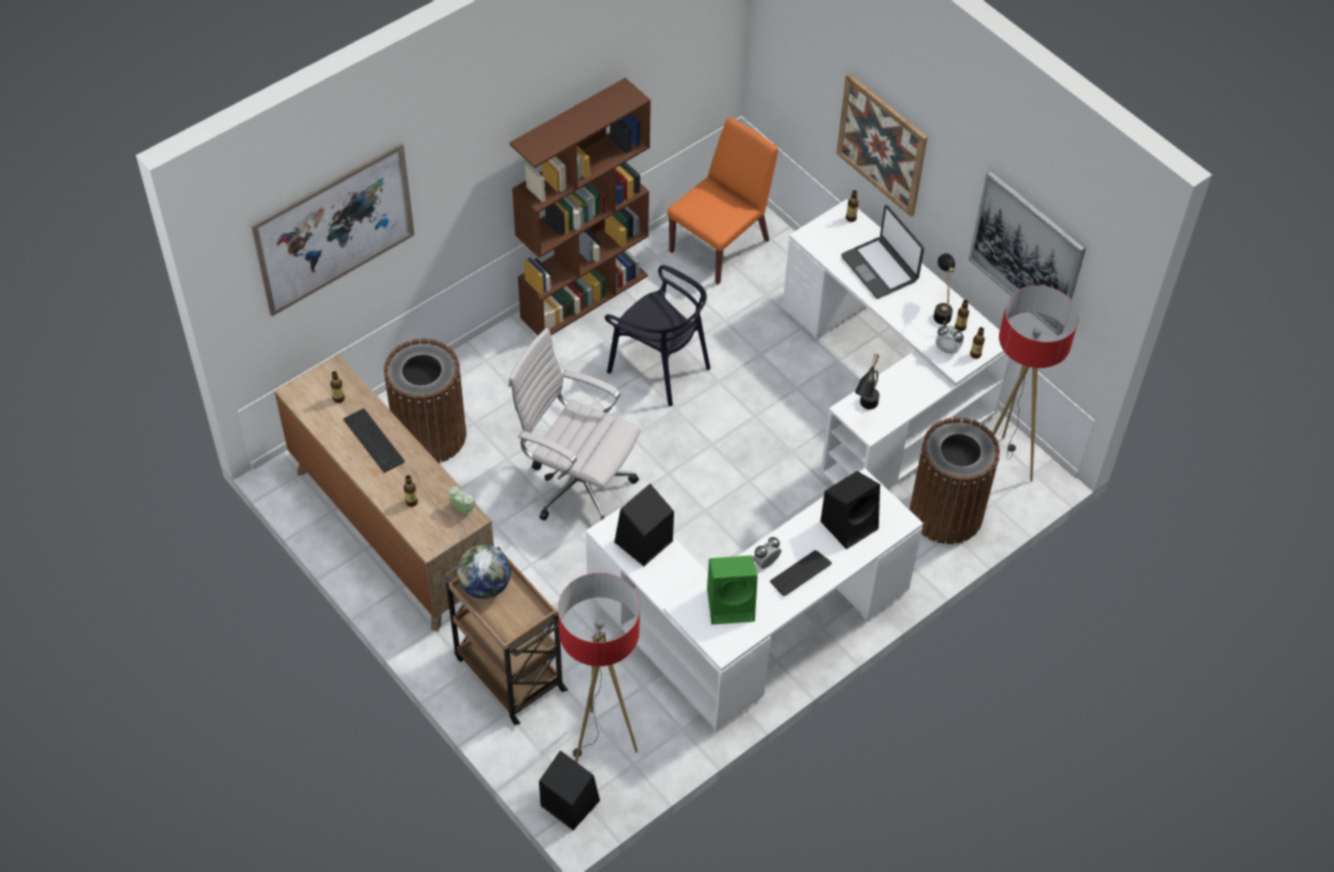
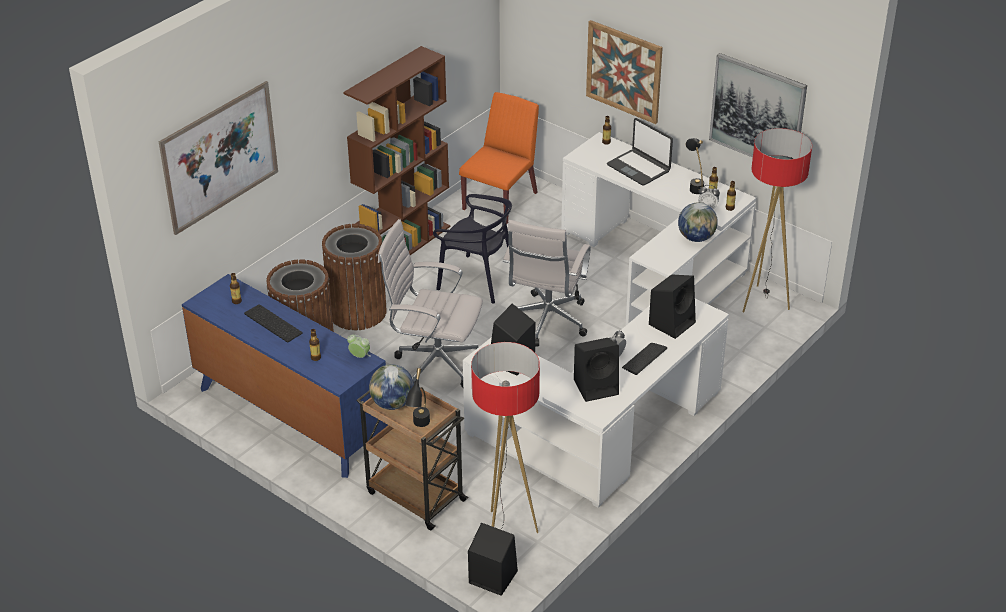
camera: 10 degrees left, 15 degrees down
(392, 530) = (290, 416): brown dresser -> blue dresser
(727, 447) = (546, 323): none -> white office chair
(732, 604) = (597, 386): green speaker -> black speaker
(866, 408) = (658, 253): black table lamp -> black table lamp (419, 426)
(921, 392) = (696, 238): none -> globe
(946, 513) = (731, 339): brown trash can -> brown trash can (357, 312)

